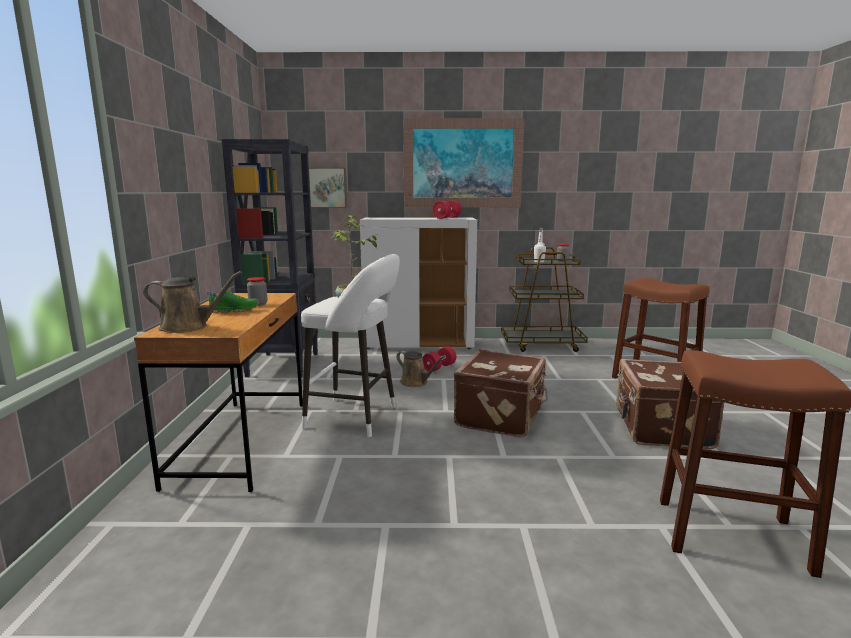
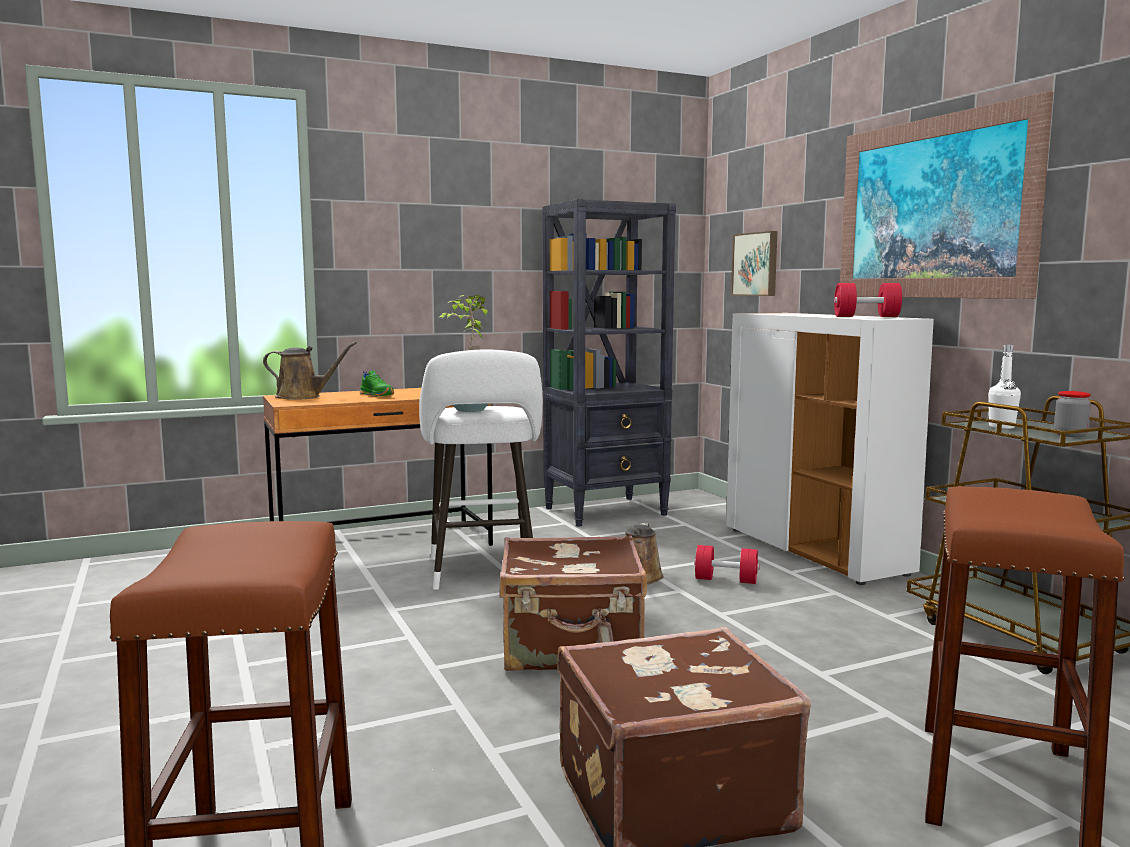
camera: 65 degrees right, 5 degrees down
(188, 327) = (303, 397): brown watering can -> brown watering can turned 60 degrees counterclockwise
(258, 304) = (415, 395): jar -> none

